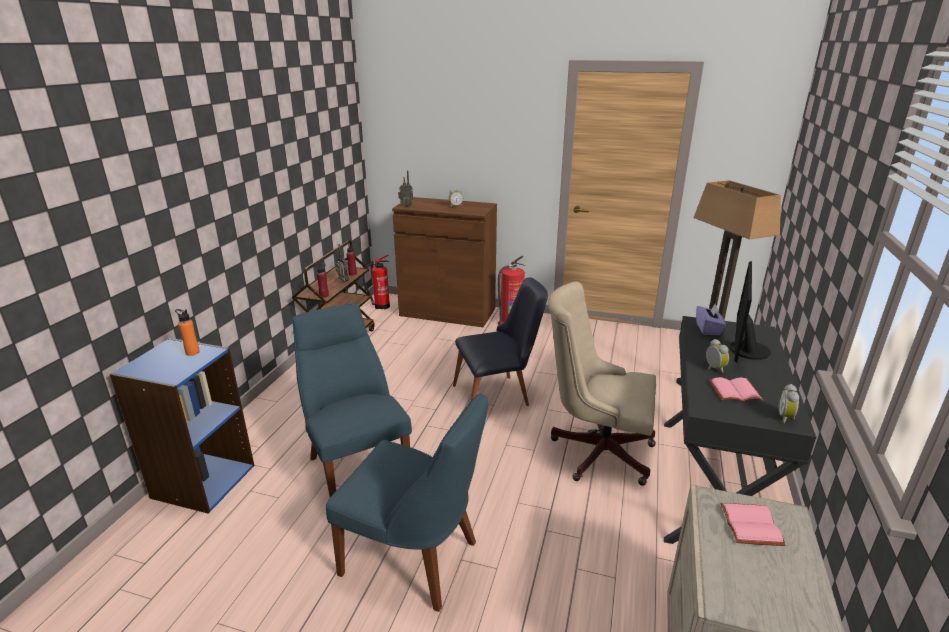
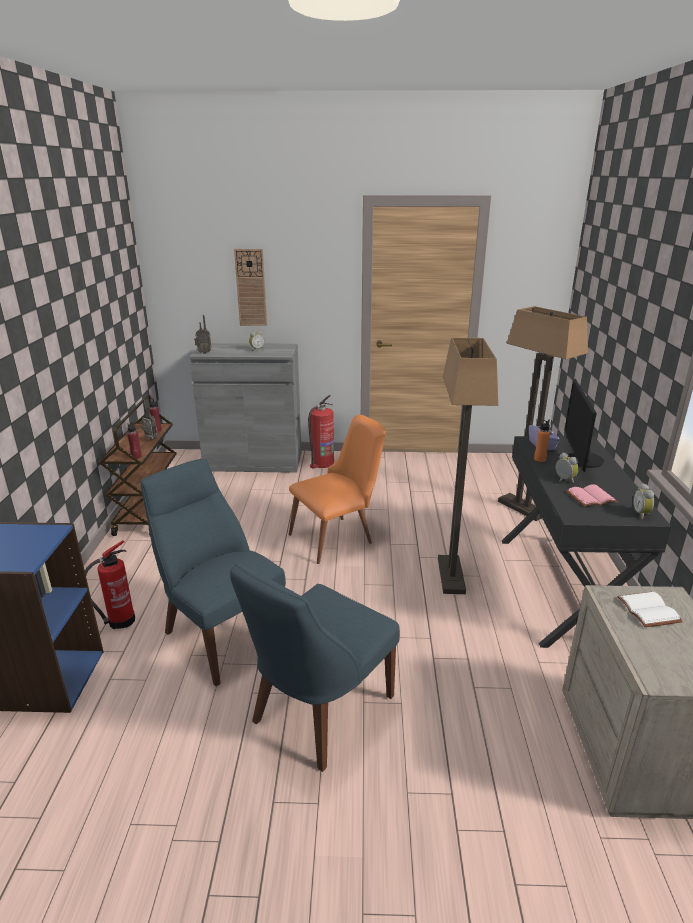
camera: 15 degrees left, 0 degrees up
(192, 352) = (32, 534): orange bottle -> orange bottle (539, 459)
(380, 306) = (178, 463): fire extinguisher -> fire extinguisher (119, 622)
(415, 559) = (318, 712): blue chair -> blue chair turned 120 degrees clockwise
(447, 312) = (253, 461): brown cabinet -> grey cabinet
(457, 147) = (251, 288): none -> wall clock
(498, 395) = (338, 537): black chair -> orange chair
(596, 450) = (450, 575): beige office chair -> floor lamp
(753, 526) = (650, 610): pink book -> white book

